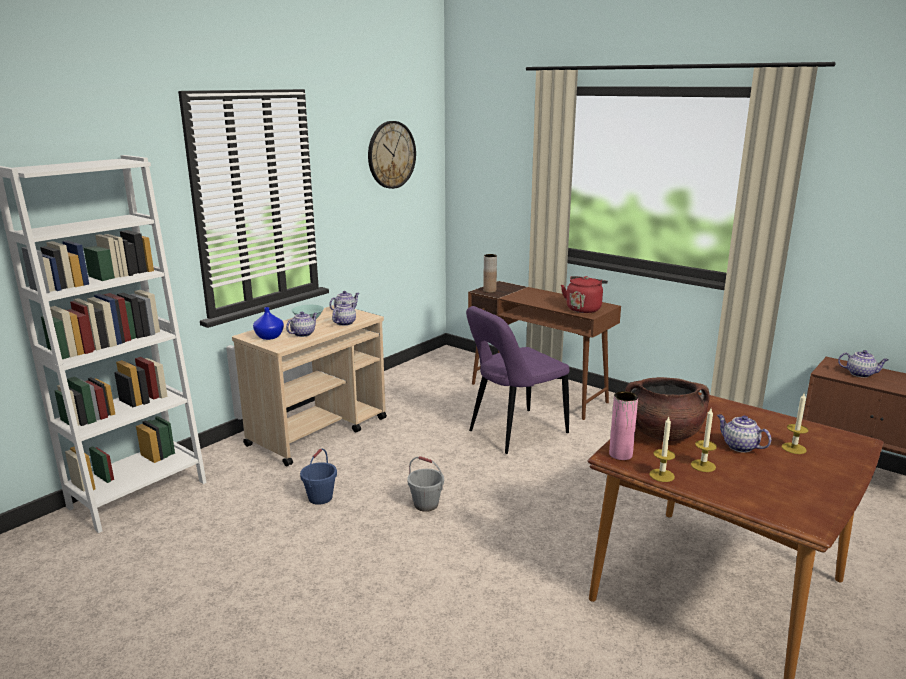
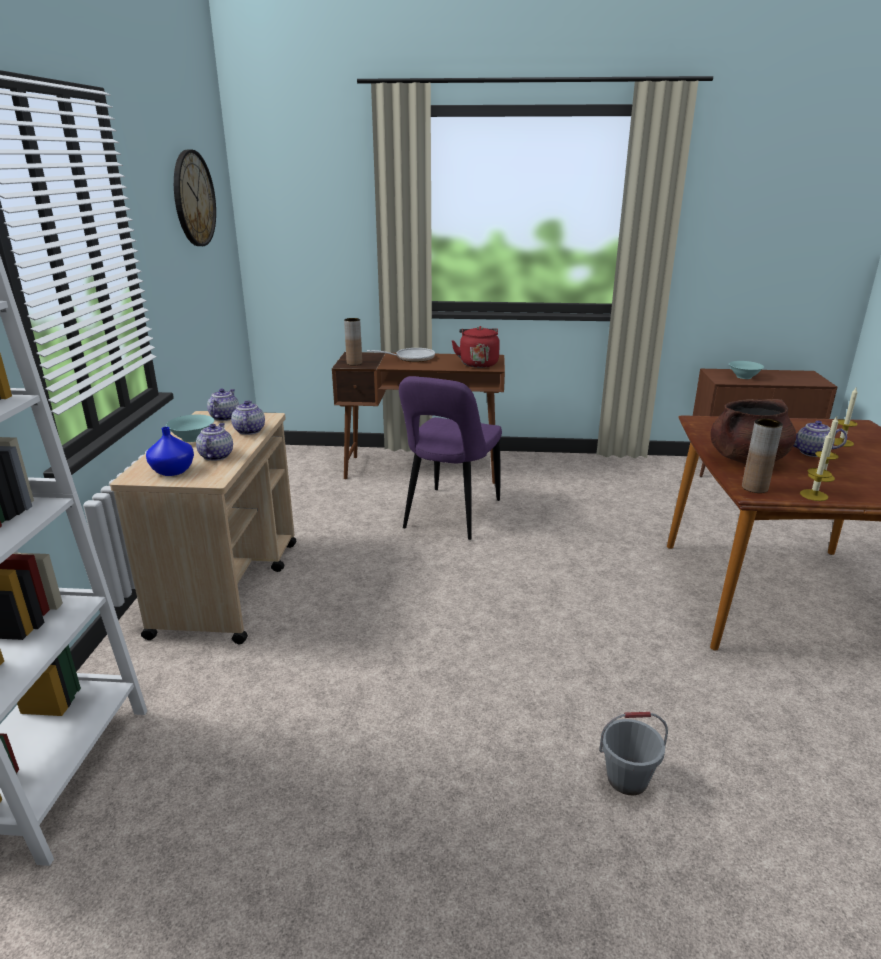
camera: 35 degrees left, 5 degrees up
(320, 497) = (332, 664): blue bucket -> none
(425, 504) = (459, 622): grey bucket -> grey bucket (627, 779)
(538, 295) = (411, 358): none -> frying pan
(620, 454) = (754, 488): pink vase -> brown vase
(860, 374) = (744, 377): teapot -> turquoise bowl

